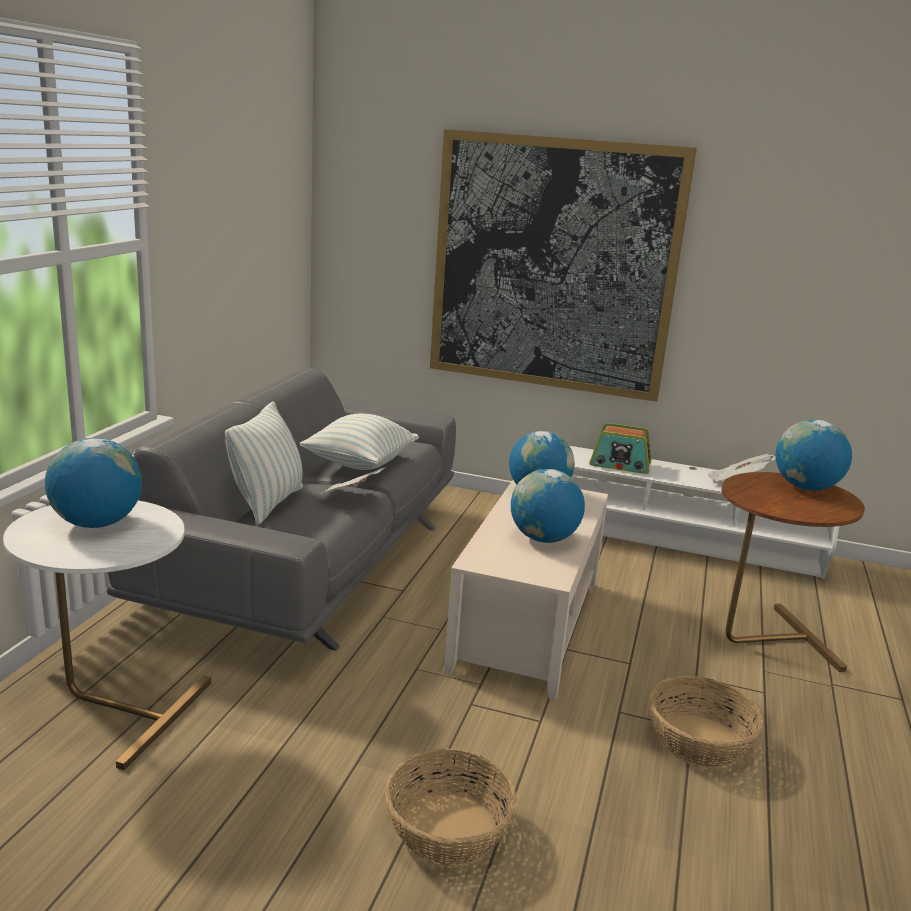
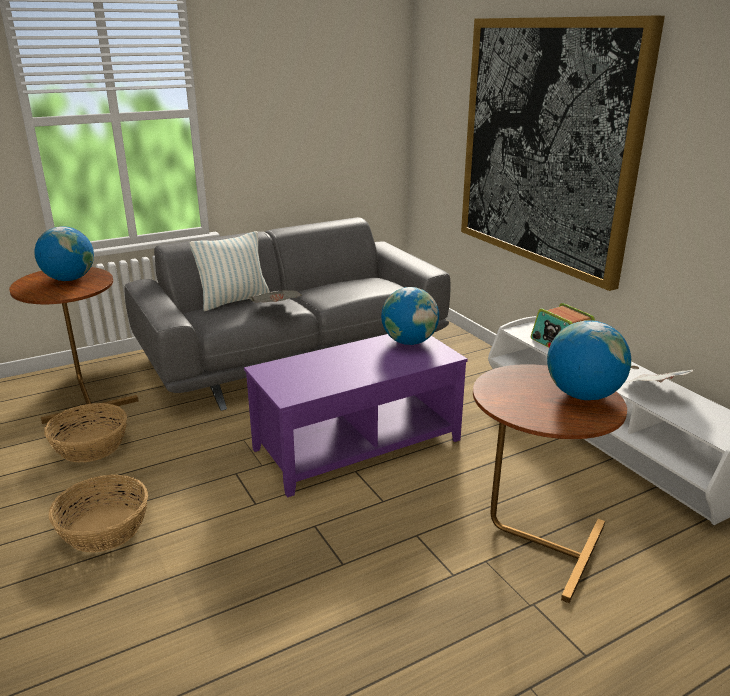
camera: 45 degrees right, 5 degrees up
(113, 707) = (85, 394): white side table -> brown side table
(360, 464) = (331, 291): pillow -> none
(527, 624) = (357, 444): beige coffee table -> purple coffee table
(543, 538) = (341, 371): globe -> none
(698, 740) = (333, 574): basket -> basket (91, 446)

